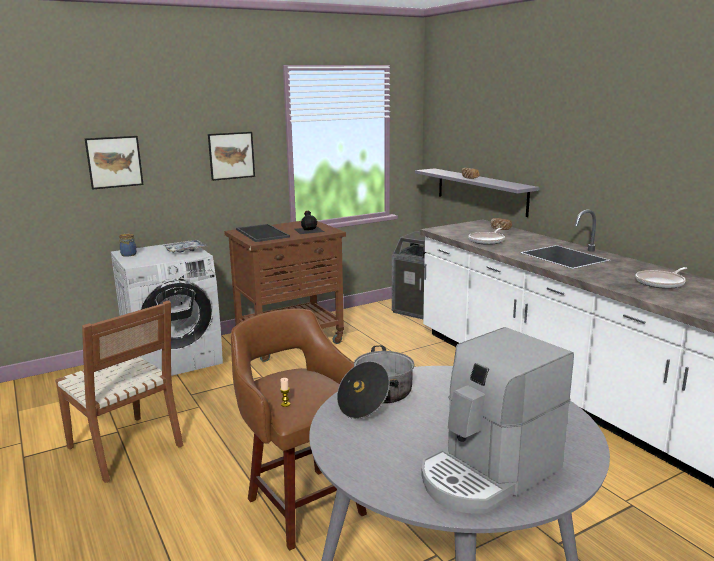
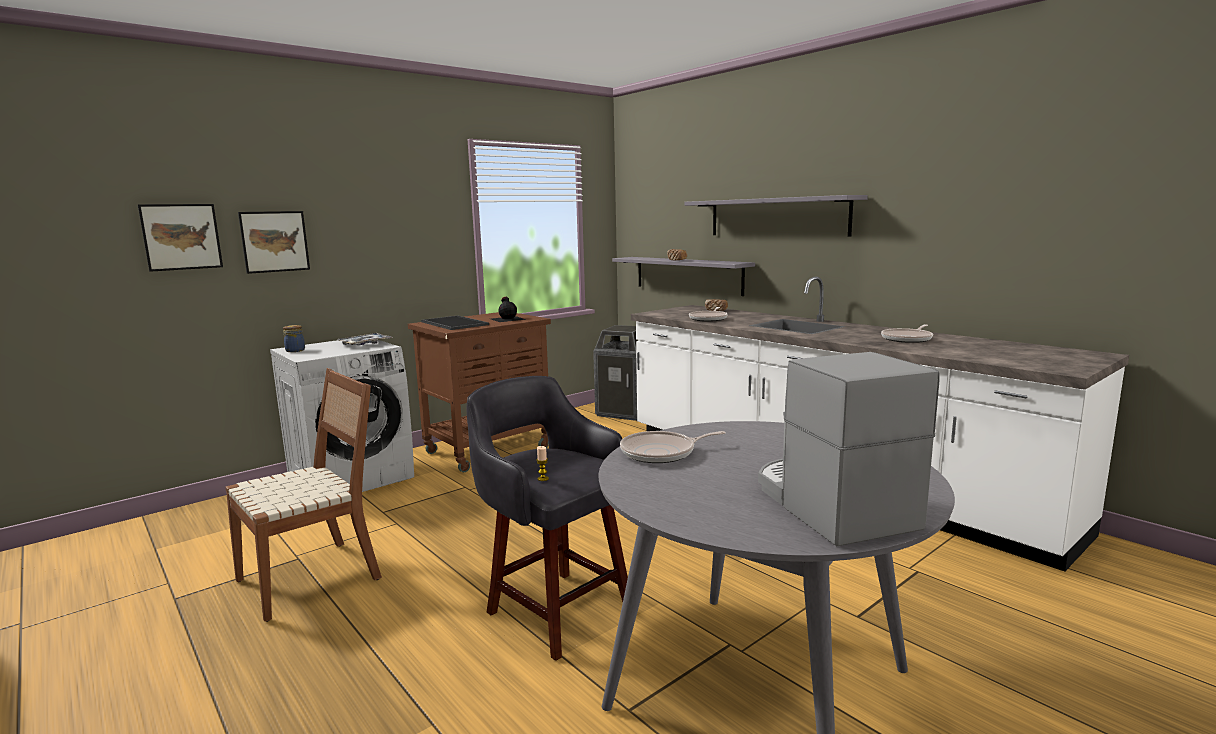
camera: 10 degrees left, 5 degrees down
(126, 450) = (315, 577): chair -> chair turned 75 degrees counterclockwise
(231, 155) = (412, 238): picture -> picture (181, 237)
(303, 503) = (556, 610): brown stool -> grey stool
(376, 398) = (662, 453): cooking pot -> frying pan
(488, 473) = (829, 505): coffee machine -> coffee machine turned 120 degrees clockwise
(560, 146) = (776, 217): none -> grey shelf

